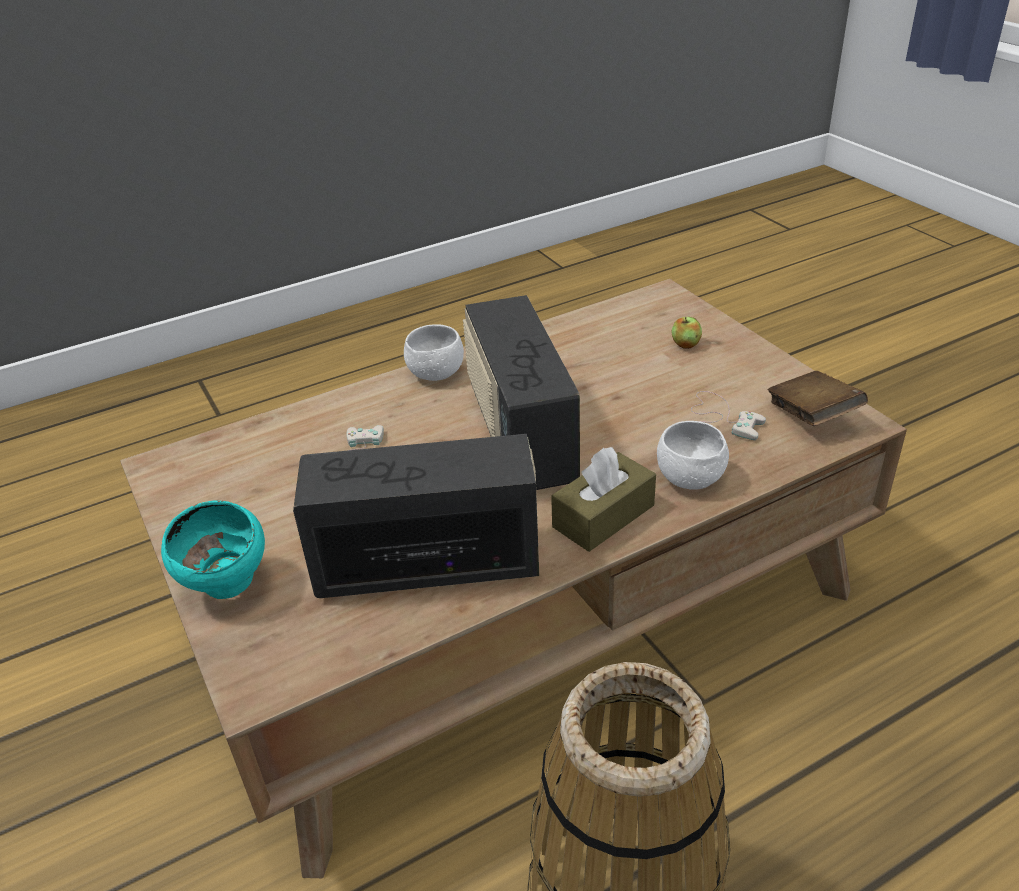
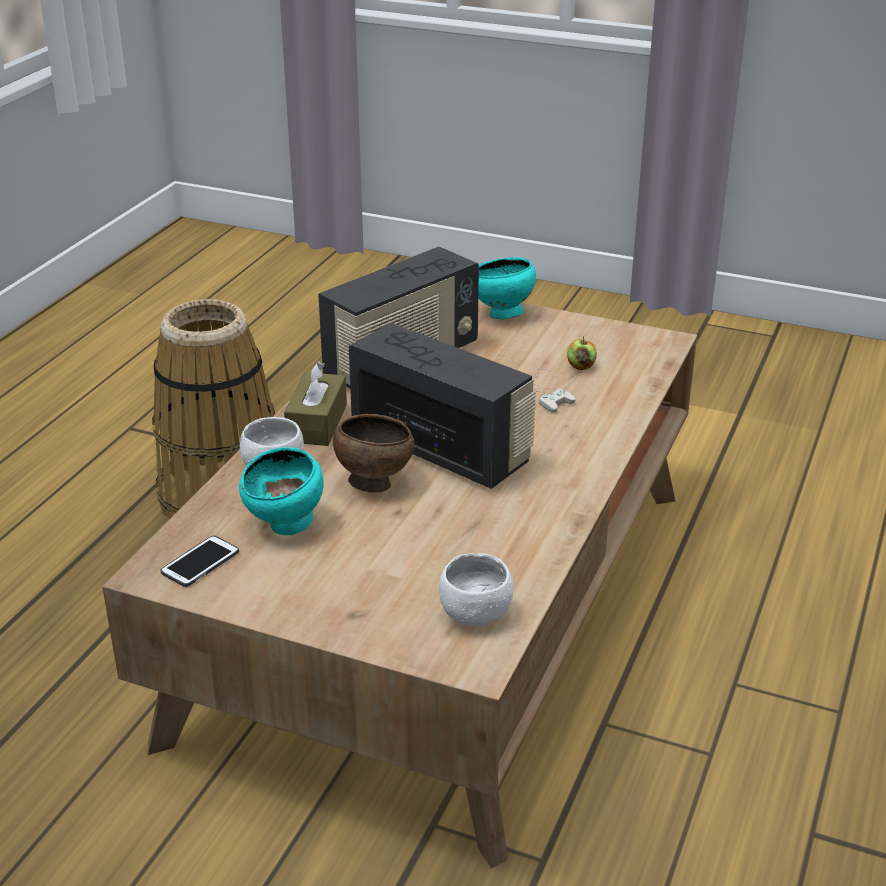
camera: 140 degrees right, 5 degrees down
(435, 374) = (585, 469): white bowl -> white bowl (475, 614)
(612, 428) = (373, 483): none -> brown bowl
(685, 344) = (385, 597): apple -> apple (581, 366)
(719, 419) = (286, 527): white game controller -> turquoise bowl
(812, 416) = (200, 562): brown book -> phone

